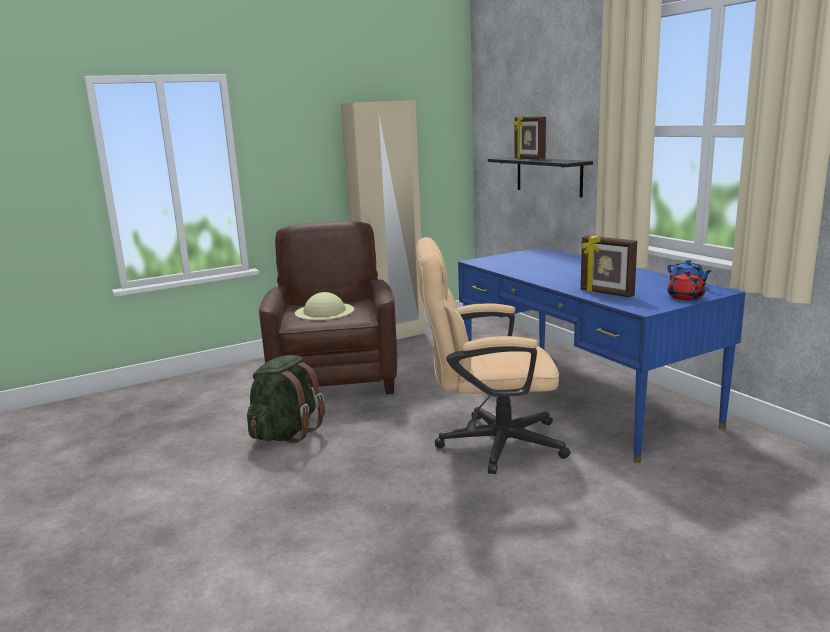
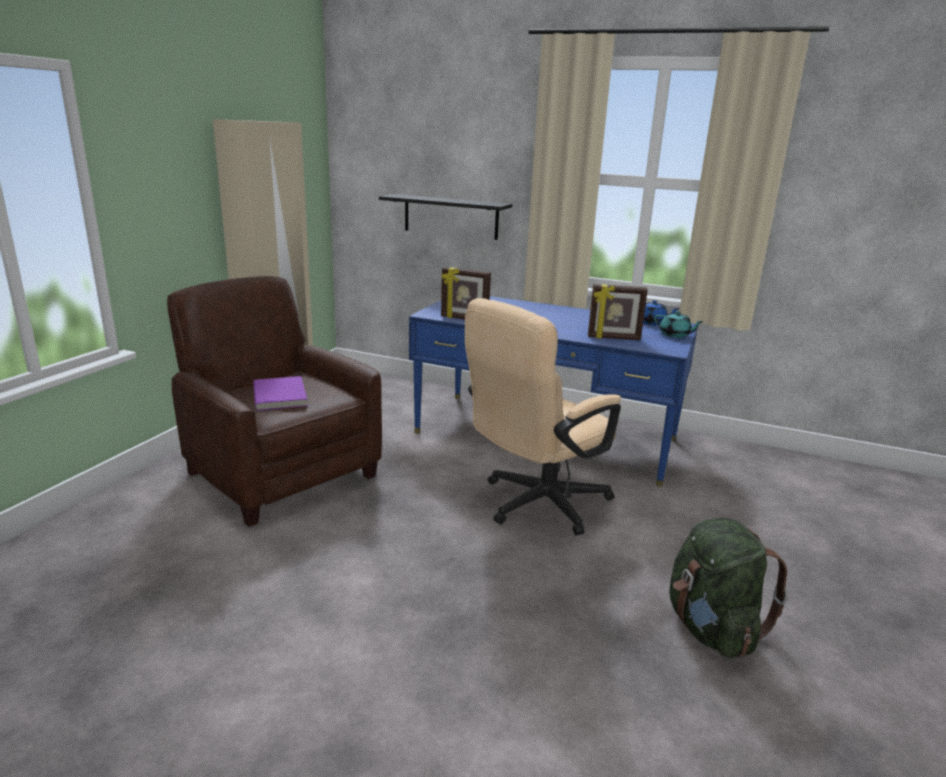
camera: 40 degrees left, 5 degrees up
(286, 433) = (317, 560): green backpack -> green backpack (711, 628)
(324, 311) = (281, 396): beige hat -> purple book
(529, 159) = (435, 199): picture frame -> picture frame (464, 319)
(686, 297) = (675, 335): red teapot -> turquoise teapot

